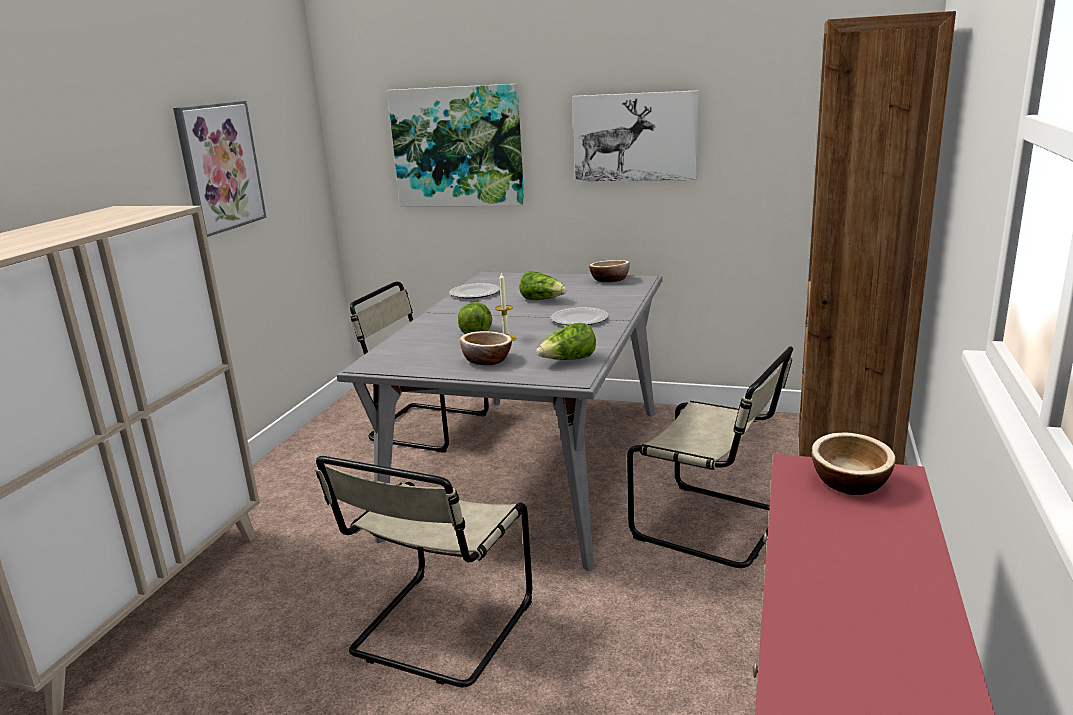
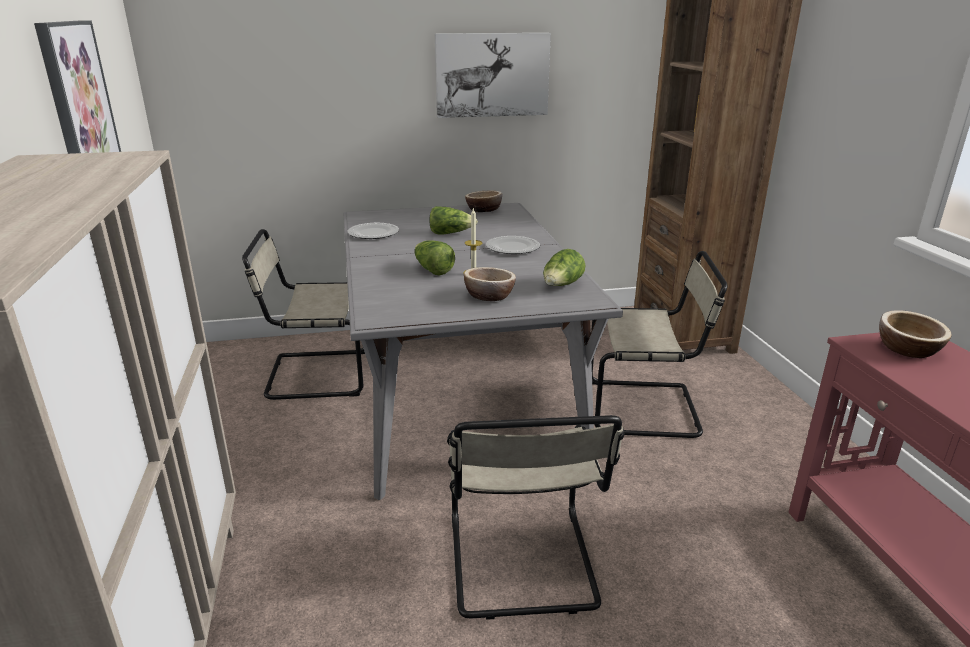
camera: 30 degrees left, 5 degrees up
(457, 147) = (309, 83): picture -> none

